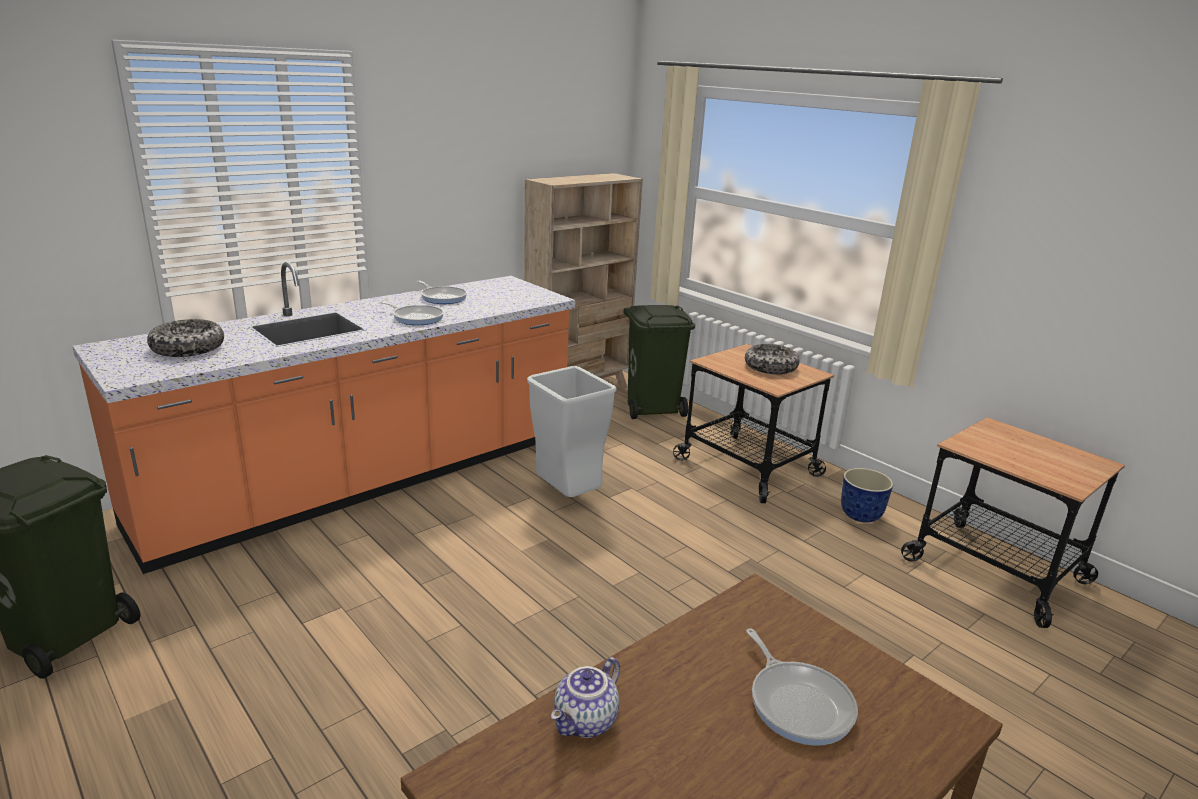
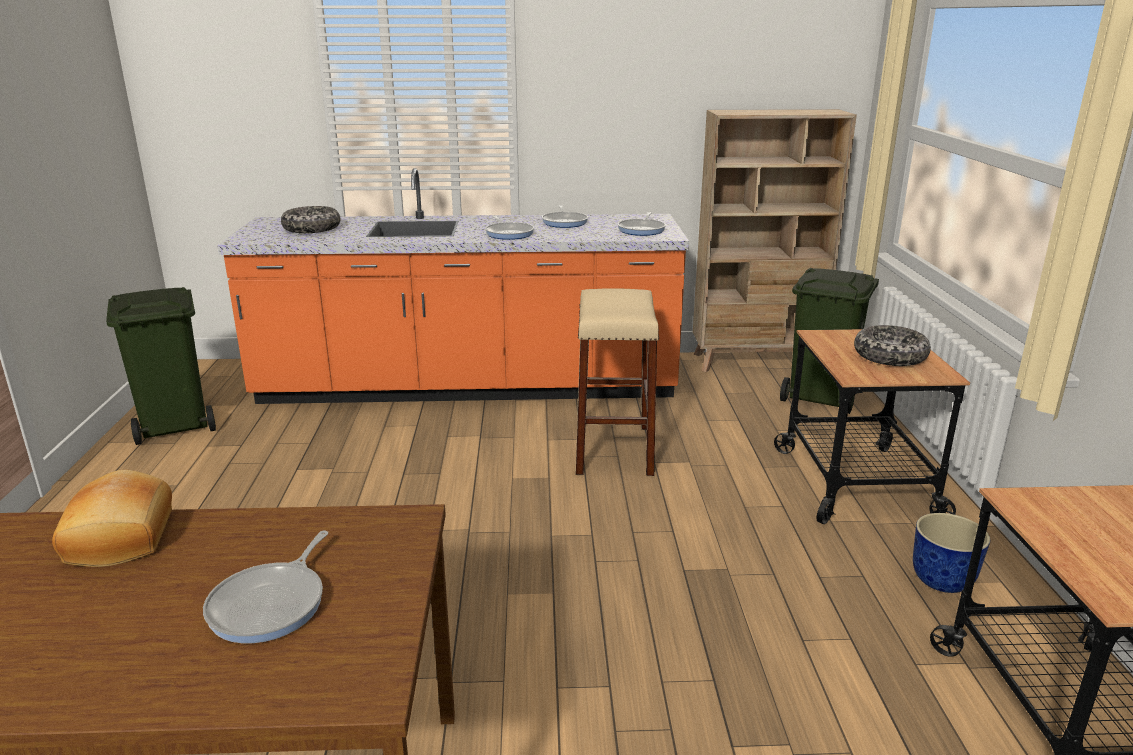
camera: 40 degrees right, 0 degrees up
(521, 295) = (642, 230): none -> frying pan
(568, 497) = (613, 450): grey trash can -> beige stool
(586, 722) = (123, 538): teapot -> bread

